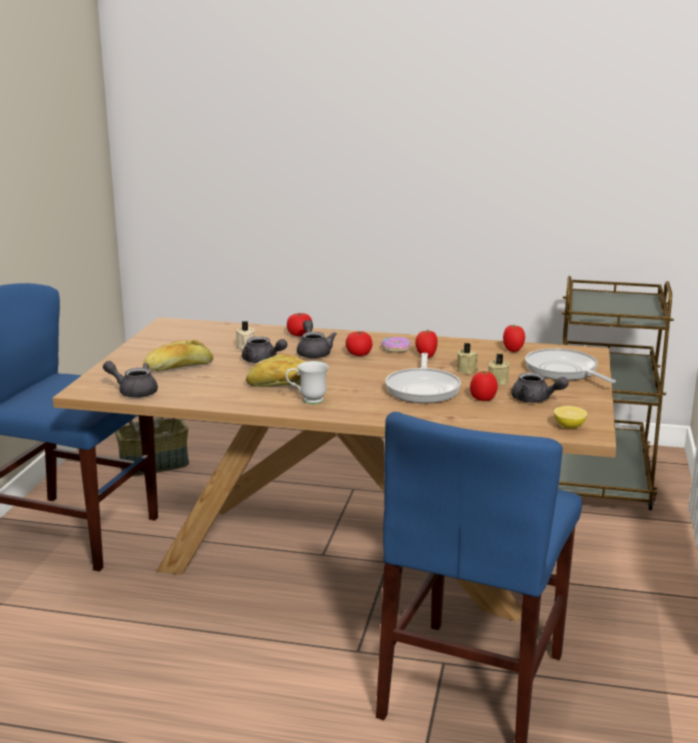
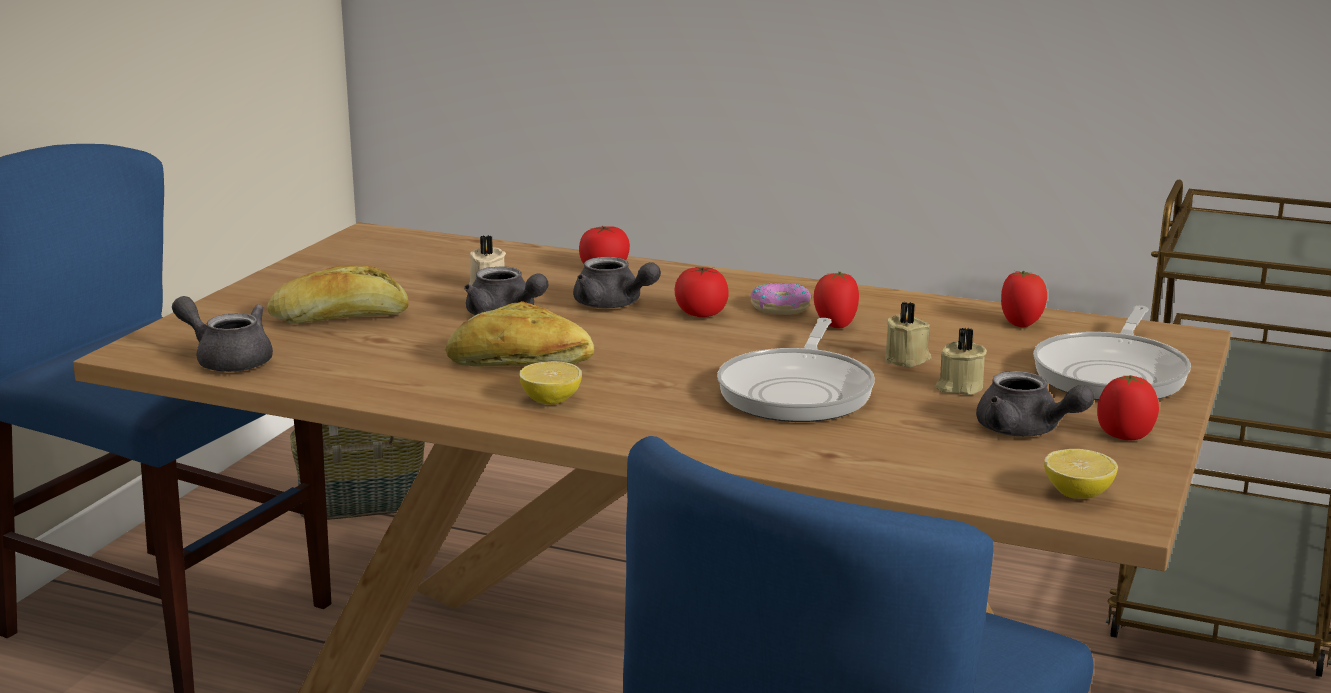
camera: 10 degrees right, 0 degrees up
(307, 401) = (551, 400): white mug -> lemon
(313, 352) = (613, 305): grey teapot -> grey teapot turned 135 degrees clockwise
(483, 399) = (914, 421): tomato -> tomato (1124, 436)
(563, 371) = (1112, 374): frying pan -> frying pan turned 135 degrees counterclockwise

